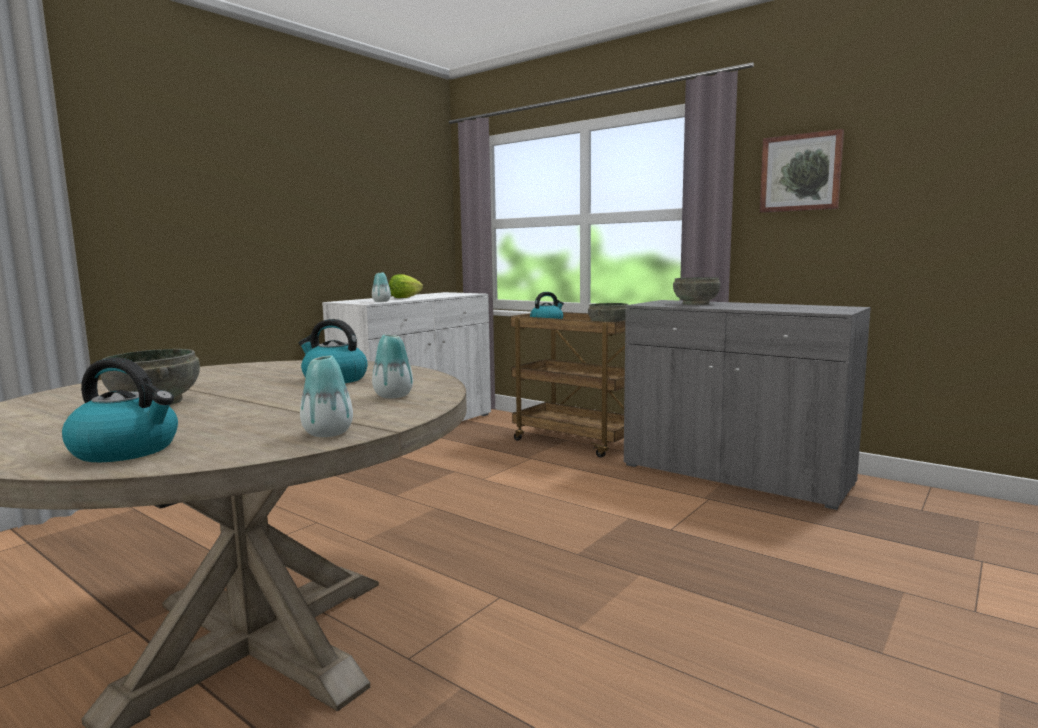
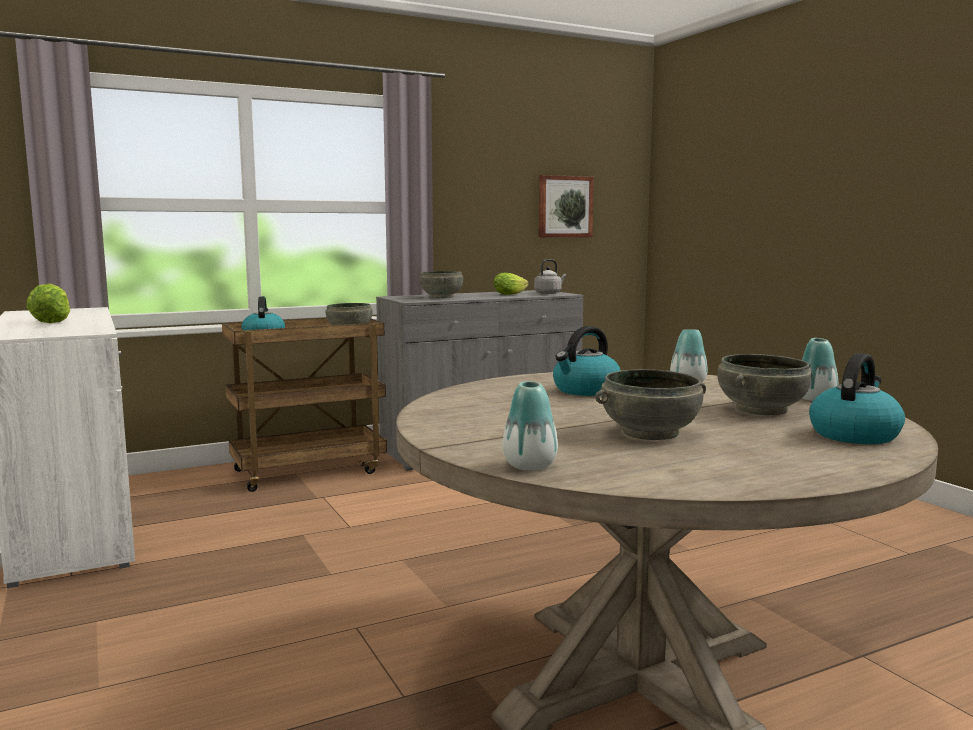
camera: 65 degrees left, 0 degrees up
(259, 420) = (760, 409): none -> grey bowl
(381, 301) = (87, 328): vase -> vase (530, 466)
(782, 307) = (512, 294): none -> lettuce
(801, 173) = (474, 178): picture -> picture (564, 206)
(827, 310) = (549, 293): none -> grey kettle

